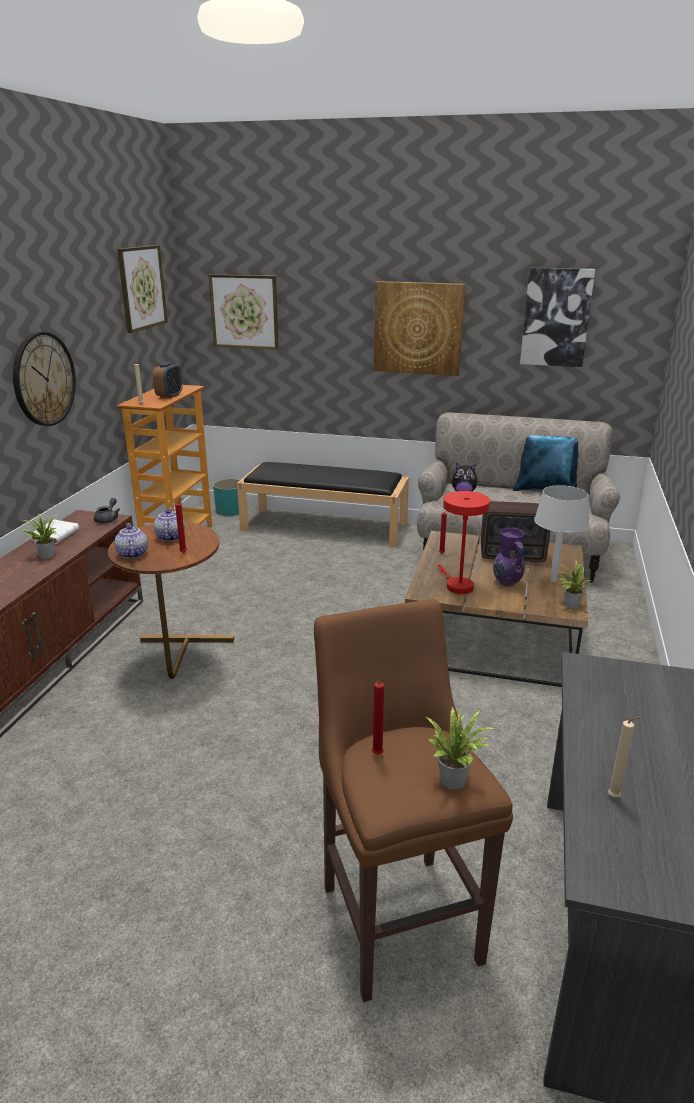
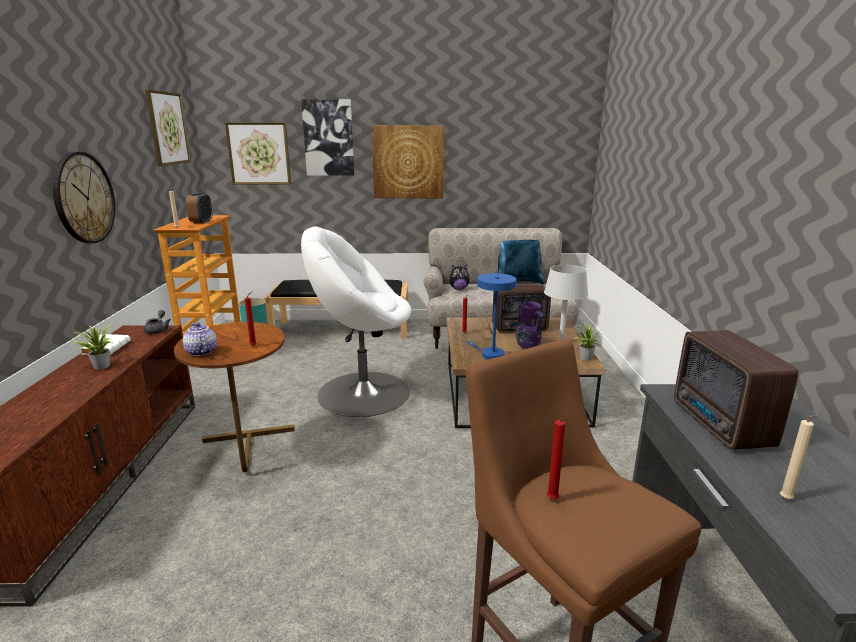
camera: 15 degrees left, 5 degrees down
(169, 537) = (233, 335): teapot -> none
(319, 608) = (362, 392): none -> white armchair
(455, 779) = (642, 509): potted plant -> none
(457, 585) = (489, 354): red table lamp -> blue table lamp
(556, 317) = (514, 150): picture -> picture (328, 138)
(613, 712) = (720, 426): none -> radio

